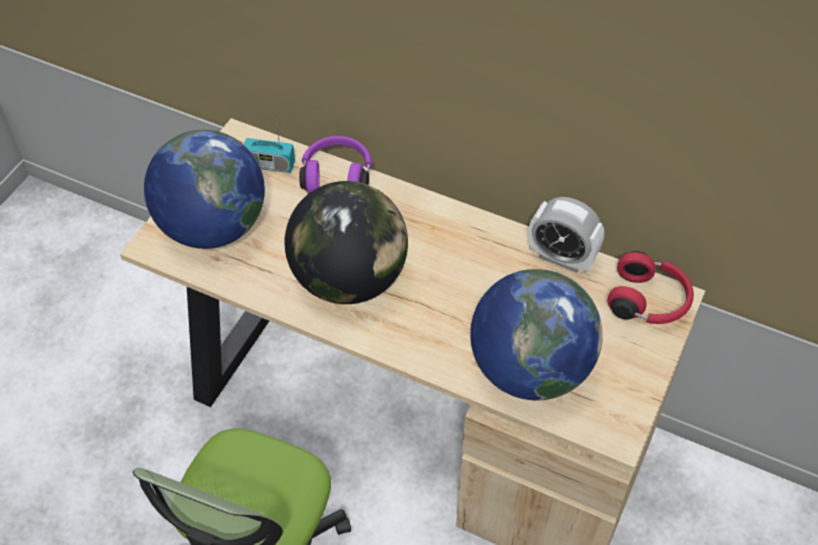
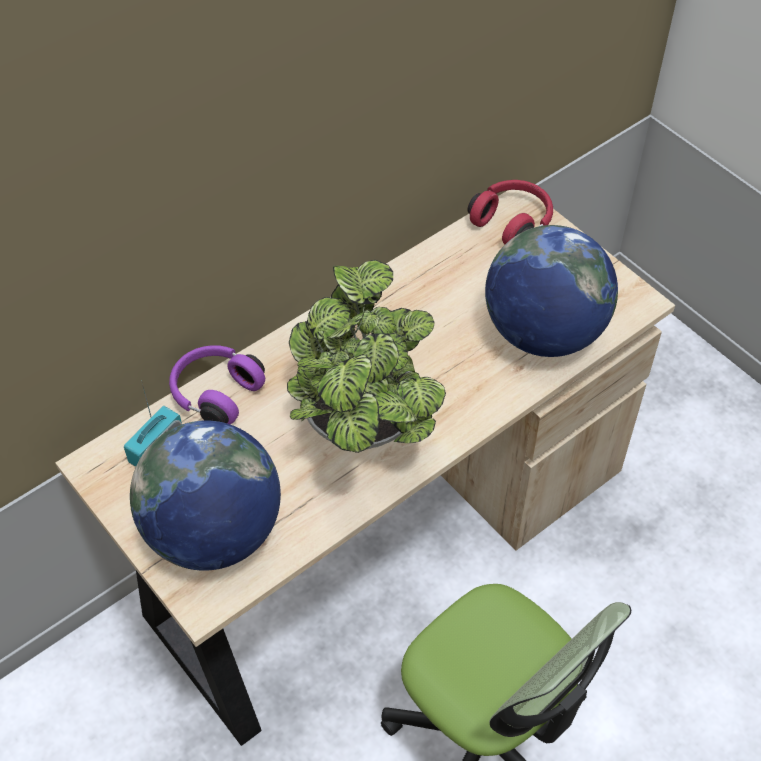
camera: 65 degrees left, 0 degrees up
(349, 279) = (362, 432): globe -> potted plant
(561, 258) = (431, 259): alarm clock -> none

